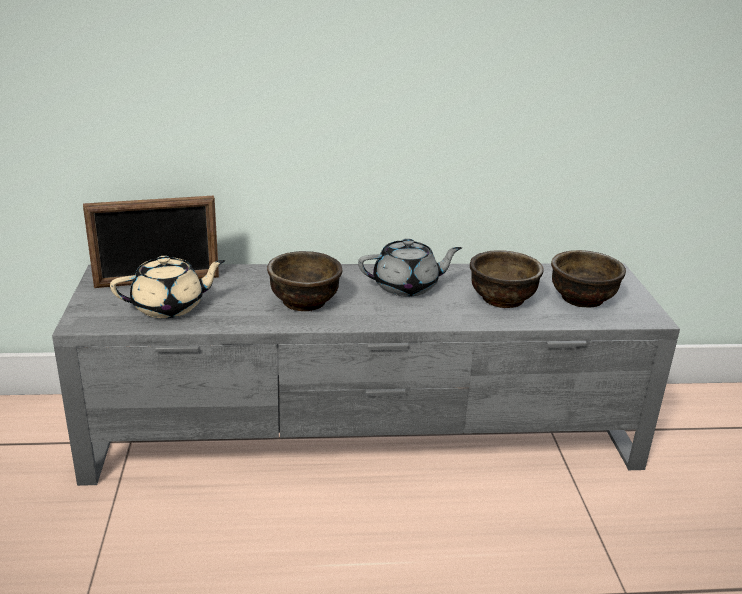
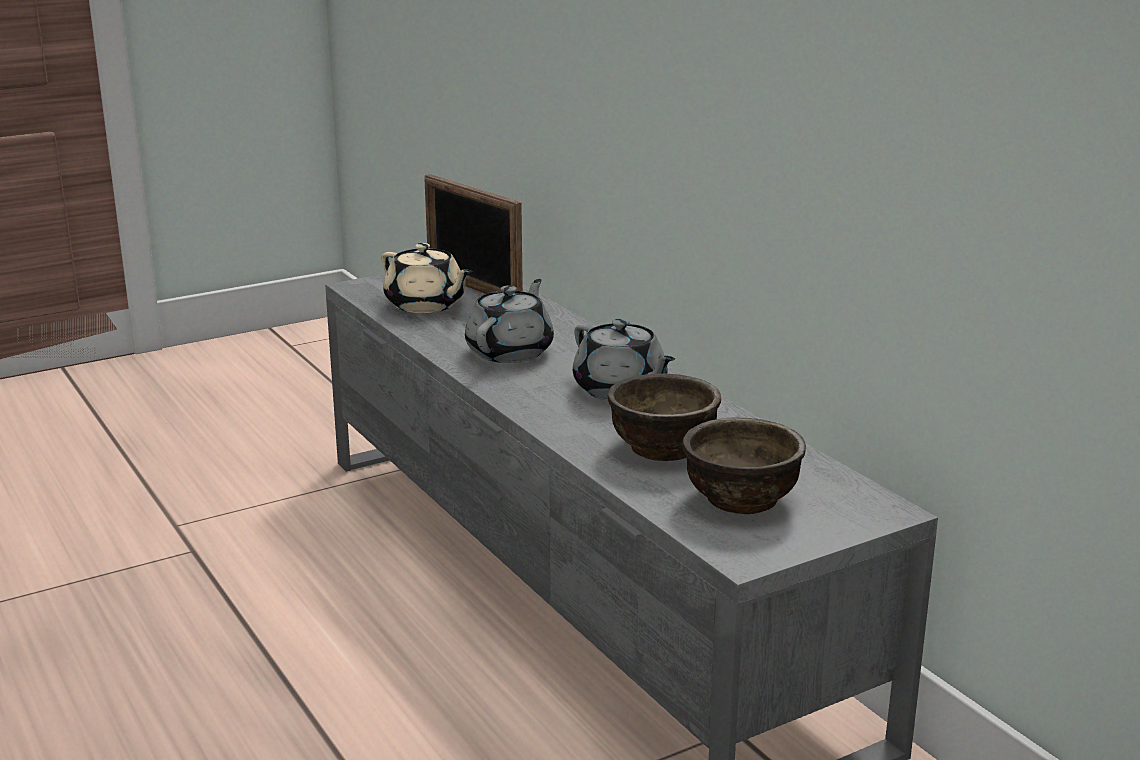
camera: 65 degrees right, 5 degrees down
(304, 301) = (511, 351): brown bowl -> grey teapot

